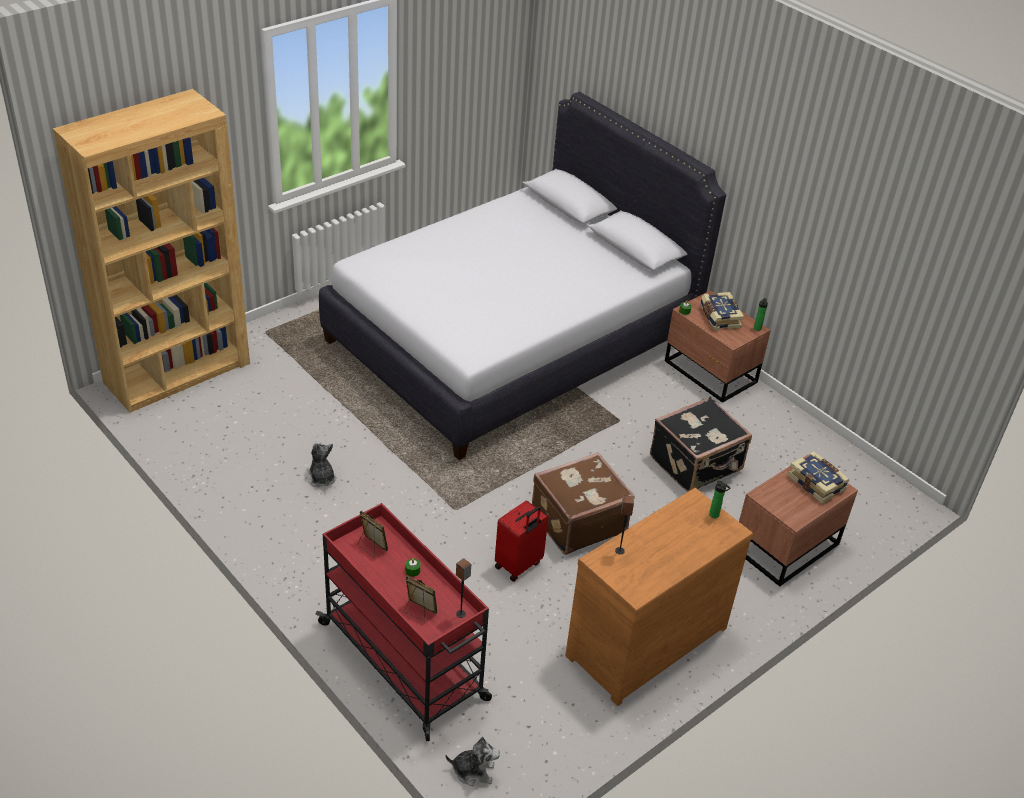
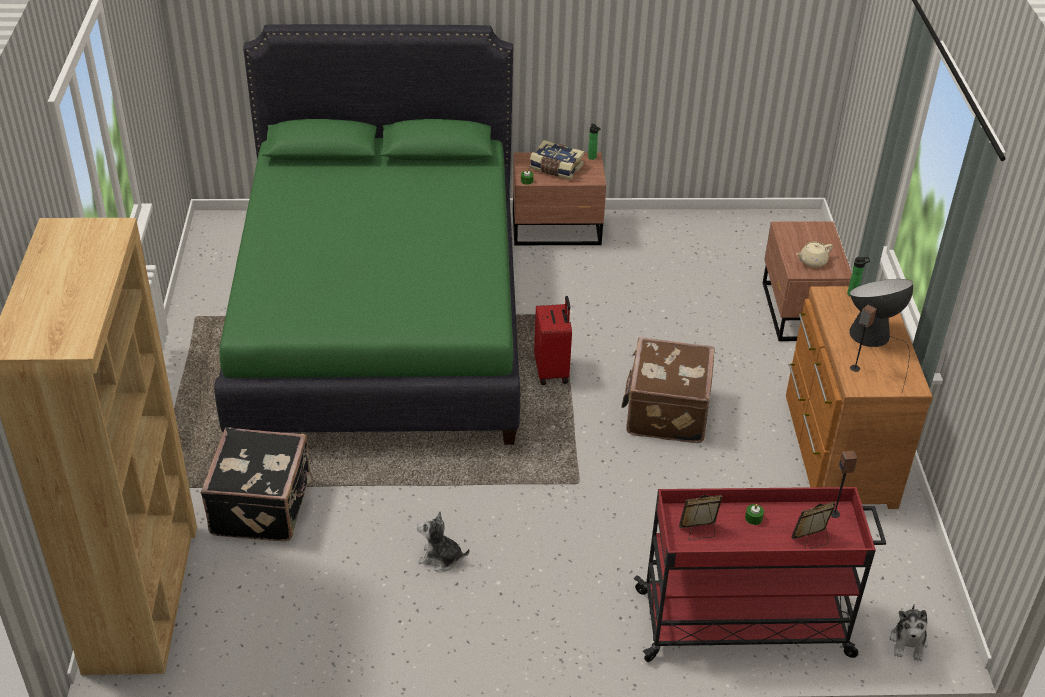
camera: 50 degrees left, 0 degrees up
(473, 771) = (908, 642): plush toy -> plush toy turned 150 degrees clockwise
(511, 340) = (379, 319): white bed -> green bed
(519, 565) = (687, 479): red suitcase -> red suitcase (552, 371)
(671, 548) = (874, 338): none -> table lamp
(697, 464) = (662, 303): black suitcase -> black suitcase (263, 506)
(785, 498) = (812, 262): none -> beige teapot
(817, 483) = (808, 236): book -> none

